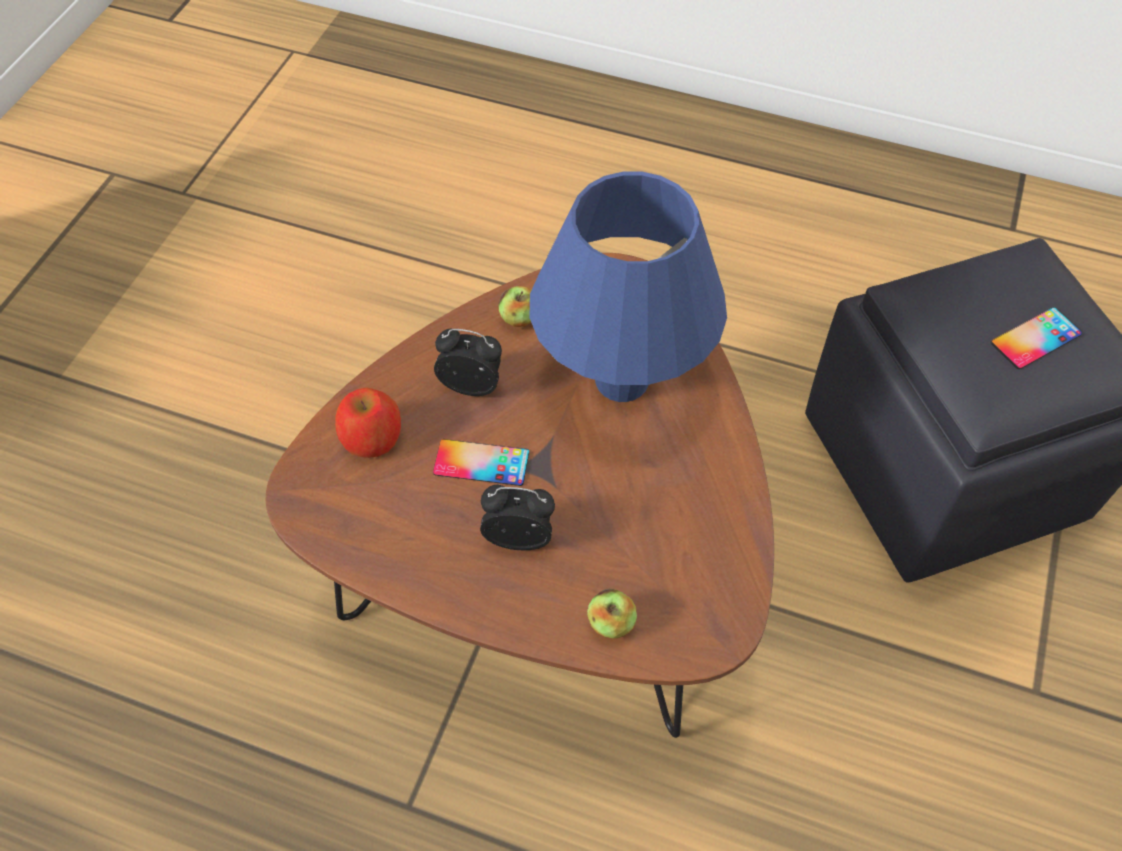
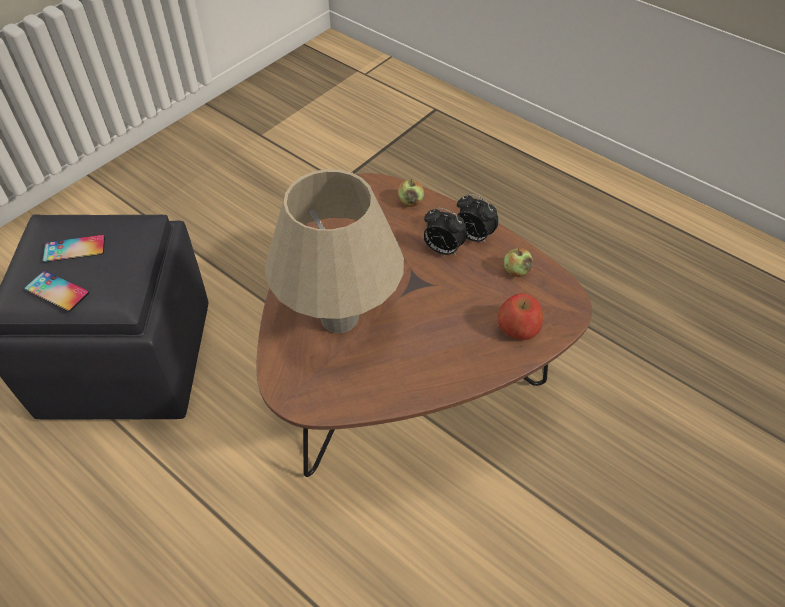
camera: 160 degrees left, 5 degrees down
(472, 385) = (440, 343): alarm clock -> alarm clock (473, 237)
(481, 463) = (451, 293): phone -> phone (57, 291)
(519, 318) = (389, 383): apple -> apple (516, 271)
(622, 380) = (339, 318): blue table lamp -> beige table lamp

